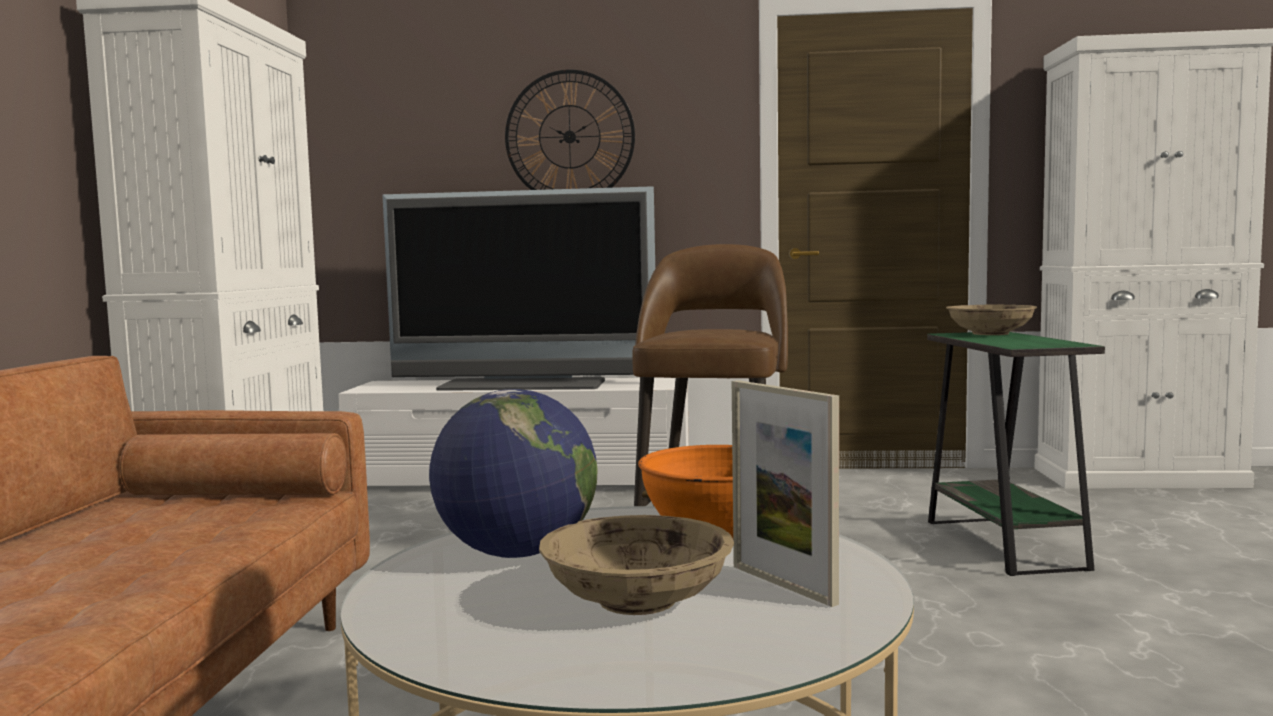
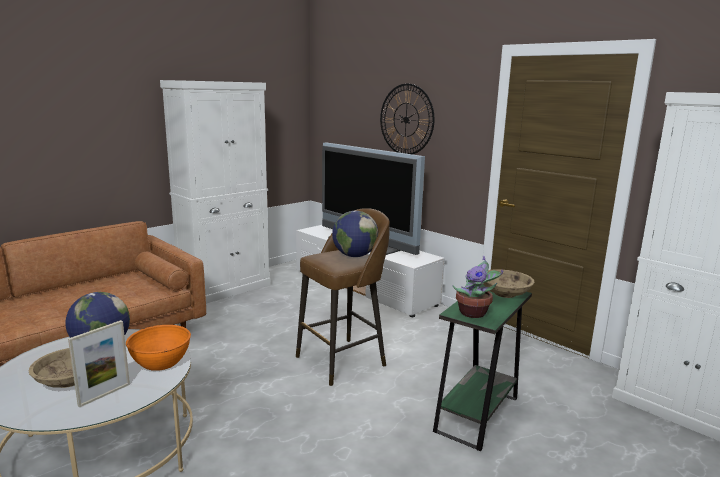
camera: 40 degrees right, 10 degrees up
(723, 329) = (354, 256): none -> globe
(783, 584) = (104, 395): picture frame -> picture frame turned 150 degrees counterclockwise
(1035, 343) = (474, 313): none -> potted plant

